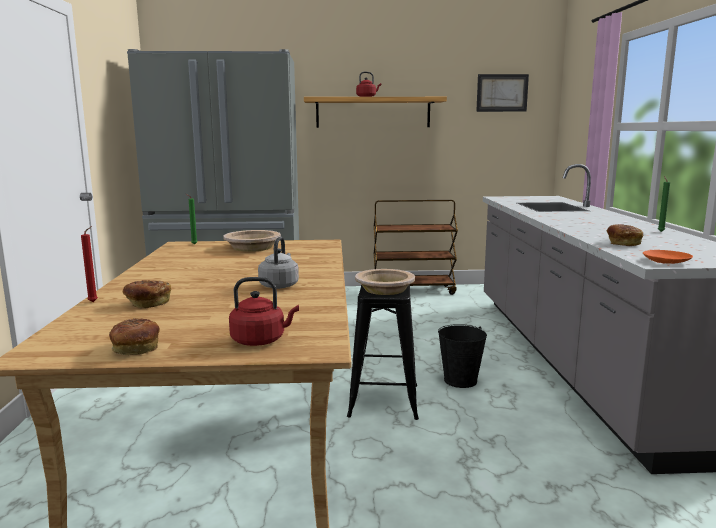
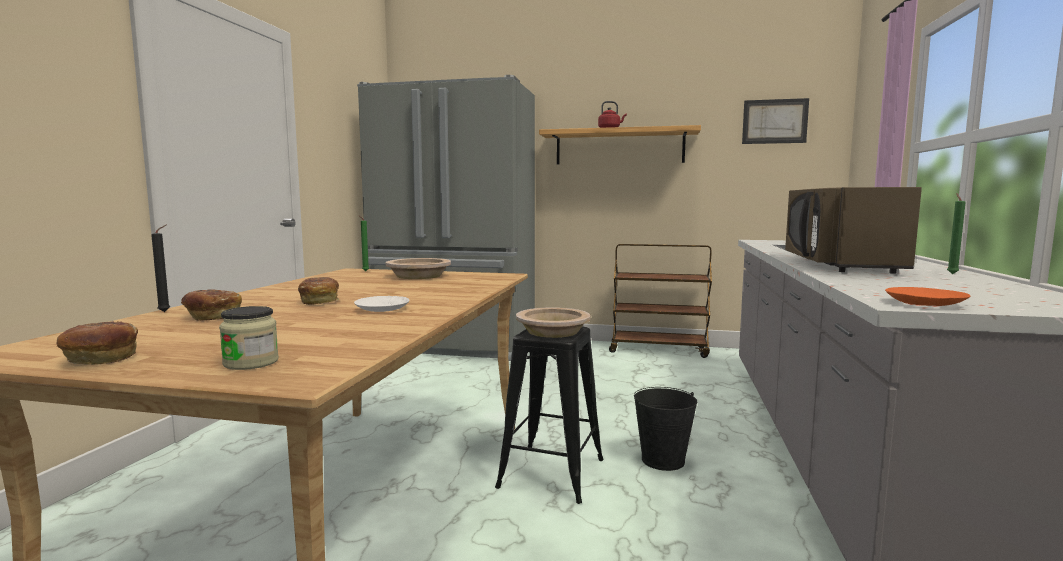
camera: 15 degrees right, 5 degrees down
(94, 302) = (166, 311): red candle -> black candle
(261, 340) = (251, 362): red kettle -> jar
(279, 285) = (383, 309): grey kettle -> white plate
(584, 225) = (838, 265): none -> brown microwave
(623, 243) = (875, 282): bread -> bread (320, 301)

